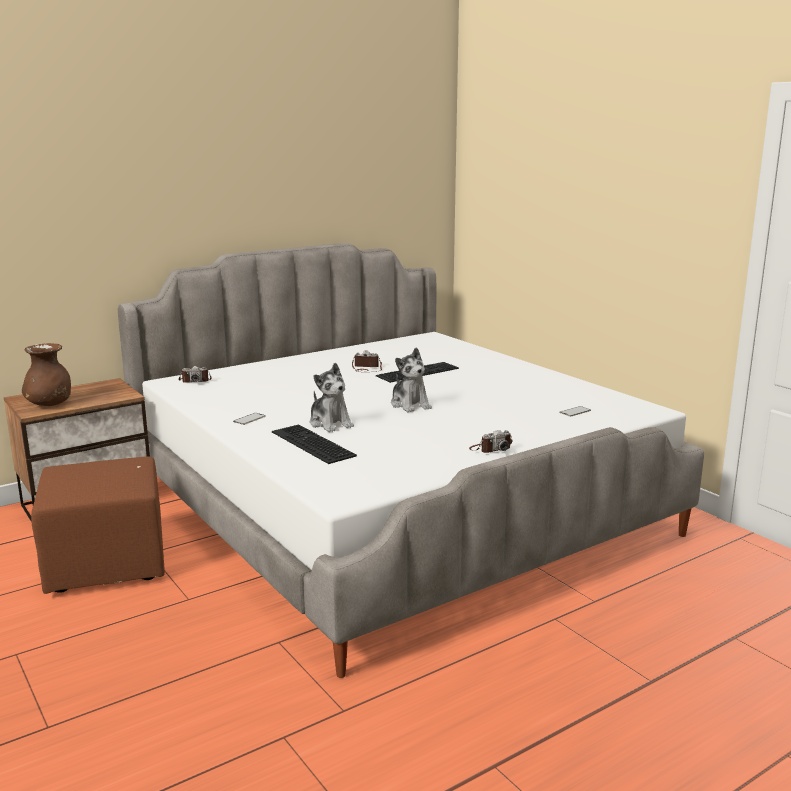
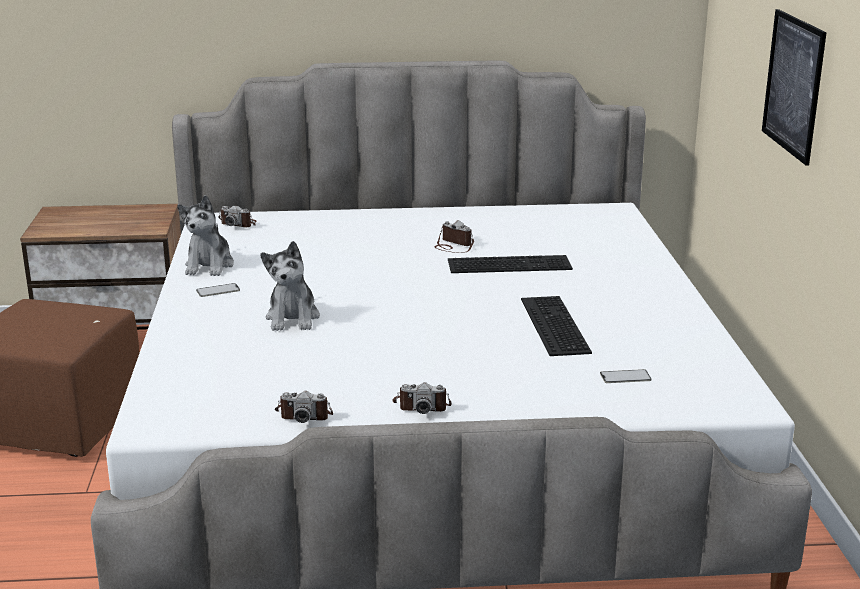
camera: 30 degrees right, 5 degrees up
(50, 404) = (67, 225): brown vase -> none
(310, 444) = (230, 341): keyboard -> keyboard (551, 324)
(410, 404) = (424, 313): plush toy -> plush toy (209, 266)
(429, 469) = (304, 414): none -> camera
(573, 230) = (793, 85): none -> picture

